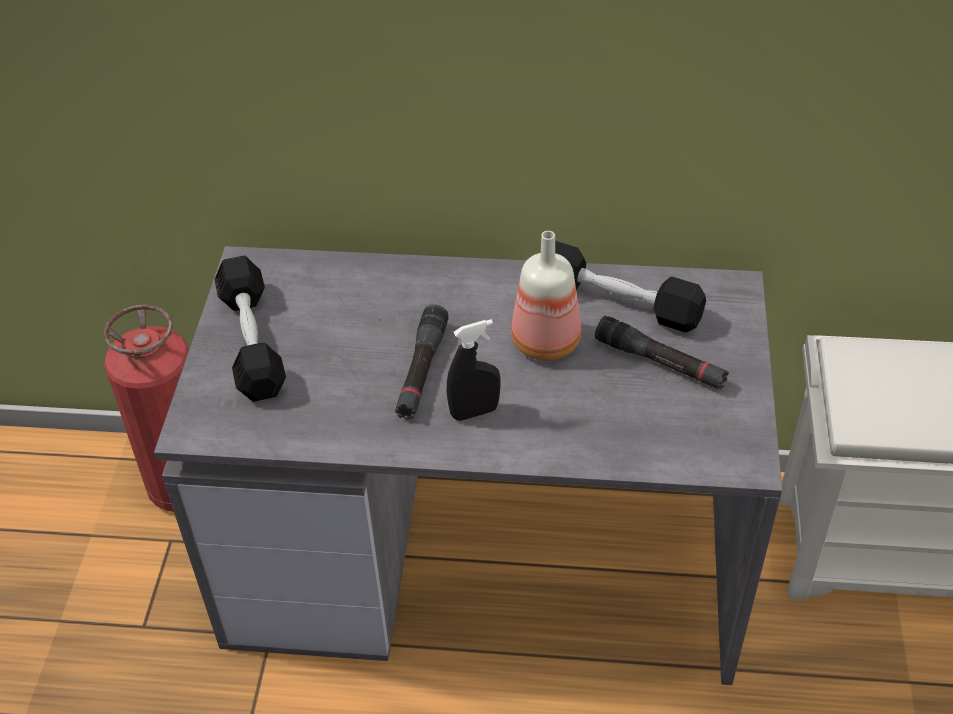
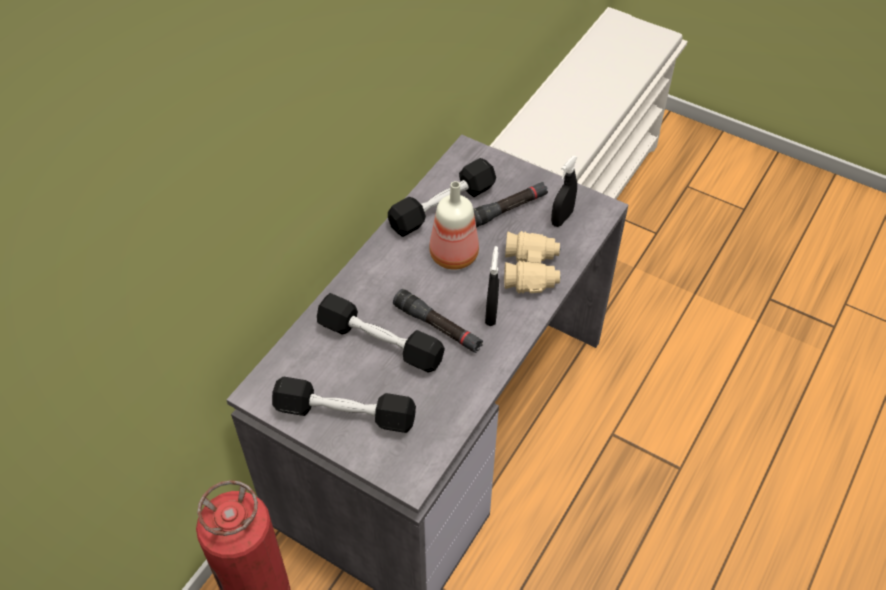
camera: 65 degrees left, 5 degrees up
(367, 330) = (380, 342): none -> black dumbbell
(574, 425) = (531, 270): none -> beige binoculars
(693, 424) = (562, 218): none -> black spray bottle

